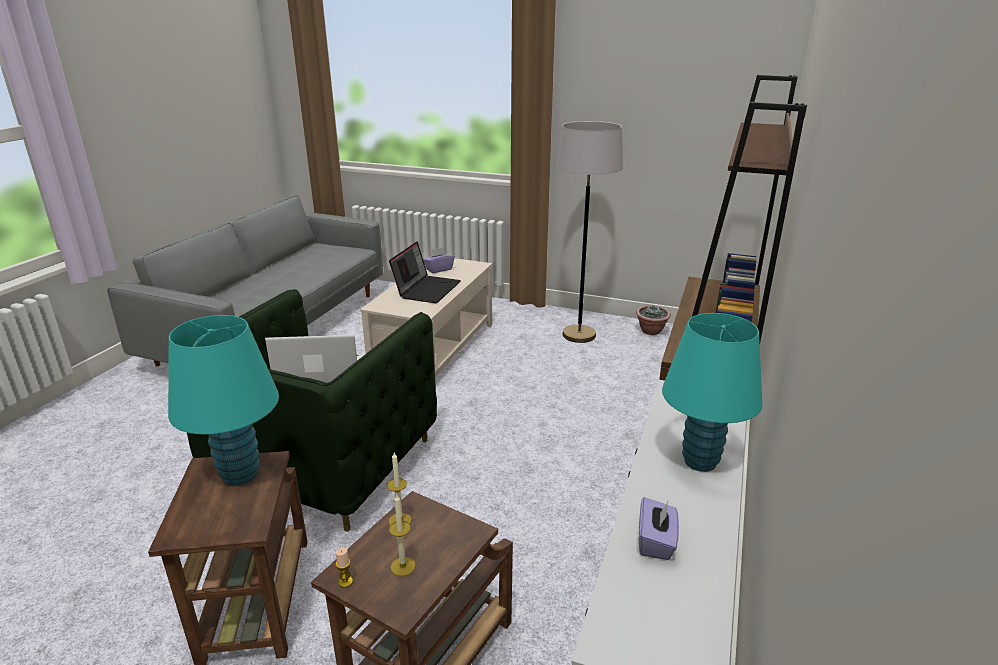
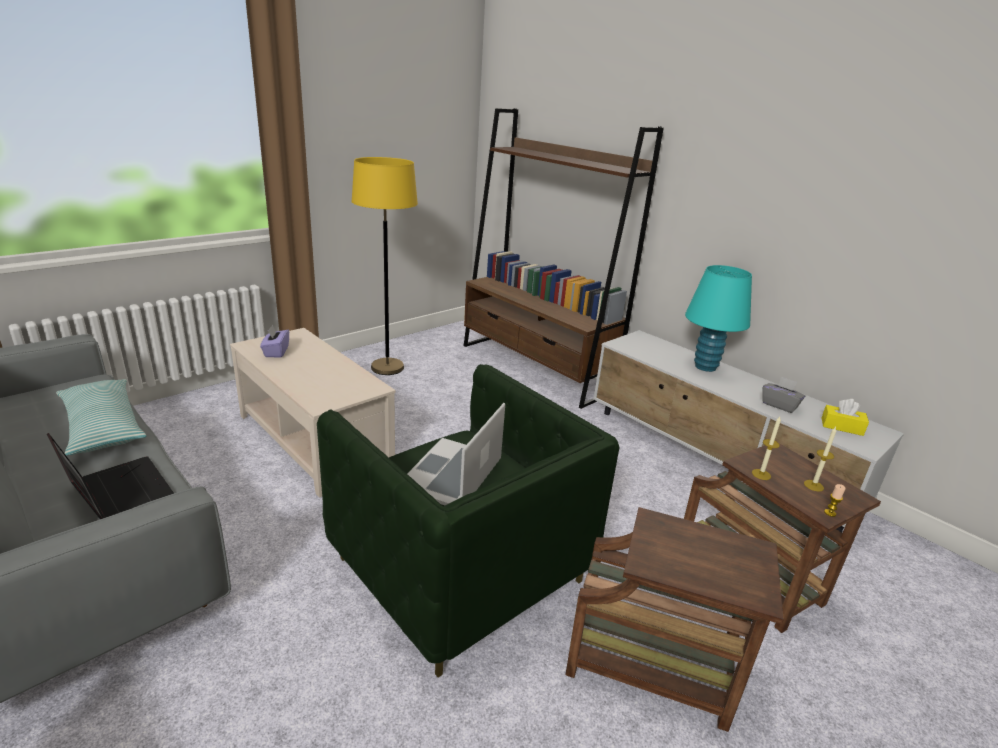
camera: 65 degrees left, 0 degrees up
(240, 474) = (669, 542): turquoise table lamp -> none
(313, 272) = (102, 426): none -> pillow
(427, 289) = (318, 371): laptop -> laptop (118, 494)
(579, 335) = (387, 368): grey floor lamp -> yellow floor lamp
(651, 331) = (420, 342): potted plant -> none
(656, 542) = (779, 405): purple tissue box -> grey tissue box
(656, 616) = (842, 427): none -> yellow tissue box

